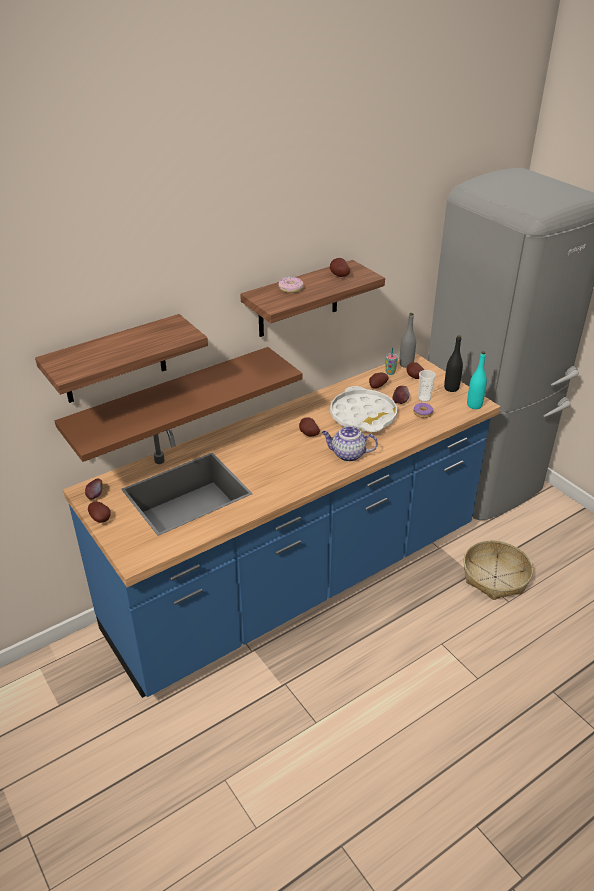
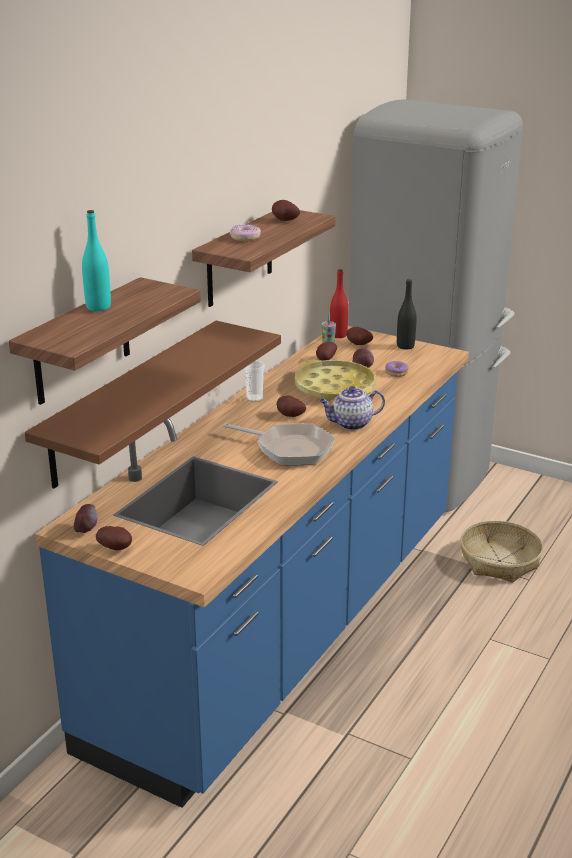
camera: 25 degrees left, 10 degrees down
(284, 465) = (290, 449): none -> frying pan
(363, 416) = (335, 388): white tray -> yellow tray
(406, 364) = (338, 335): grey bottle -> red bottle
(424, 398) = (385, 360): cup -> cup (254, 398)
(474, 405) = (442, 355): turquoise bottle -> turquoise bottle (98, 307)

